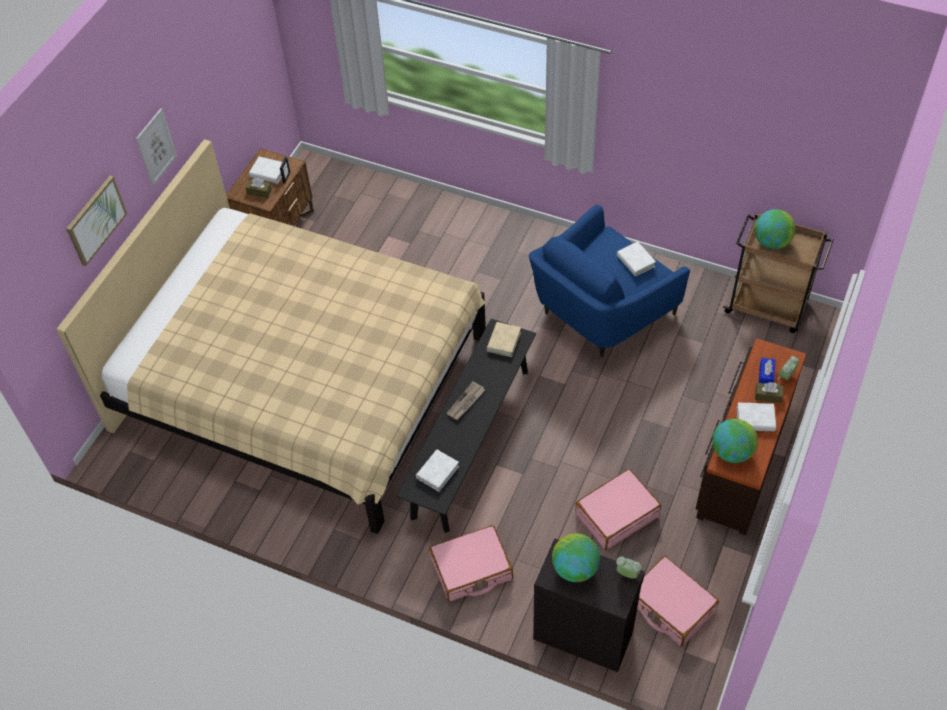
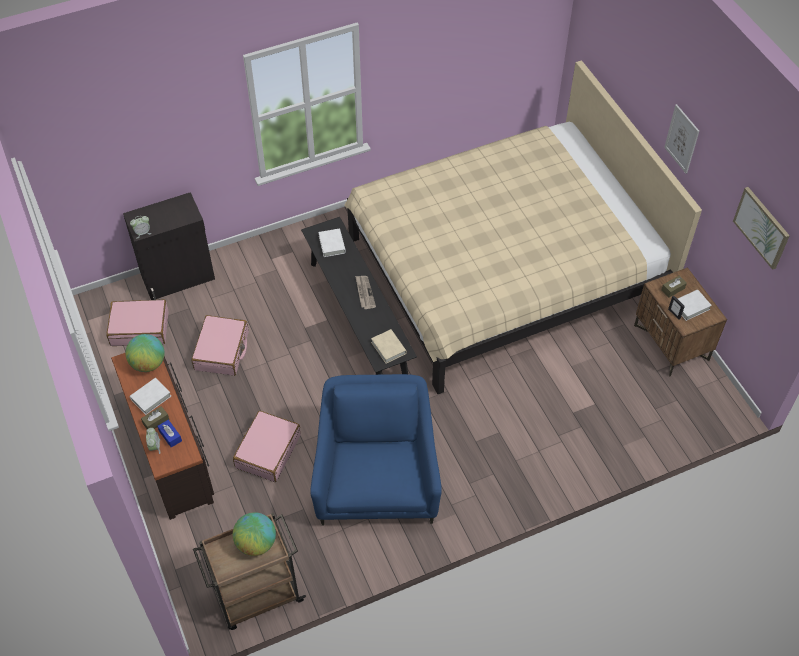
camera: 130 degrees right, 0 degrees up
(95, 220) = (632, 78): picture -> picture (762, 227)
(471, 569) = (275, 258): pink suitcase -> pink suitcase (267, 451)
(575, 568) = (175, 214): globe -> none
(635, 261) = (365, 480): white book -> none

